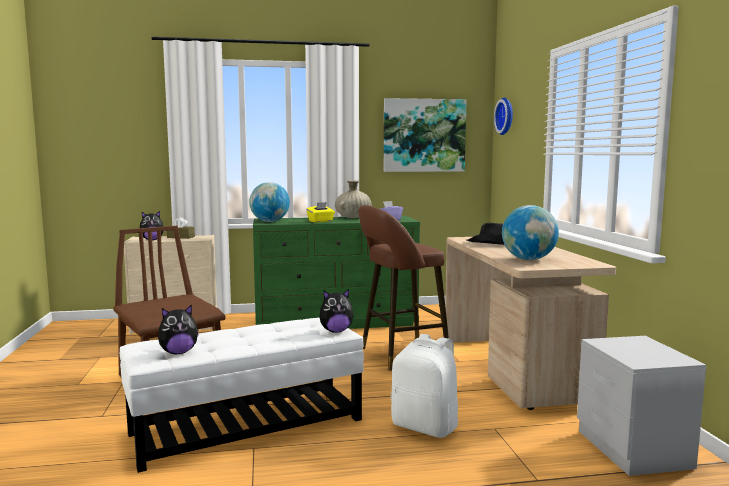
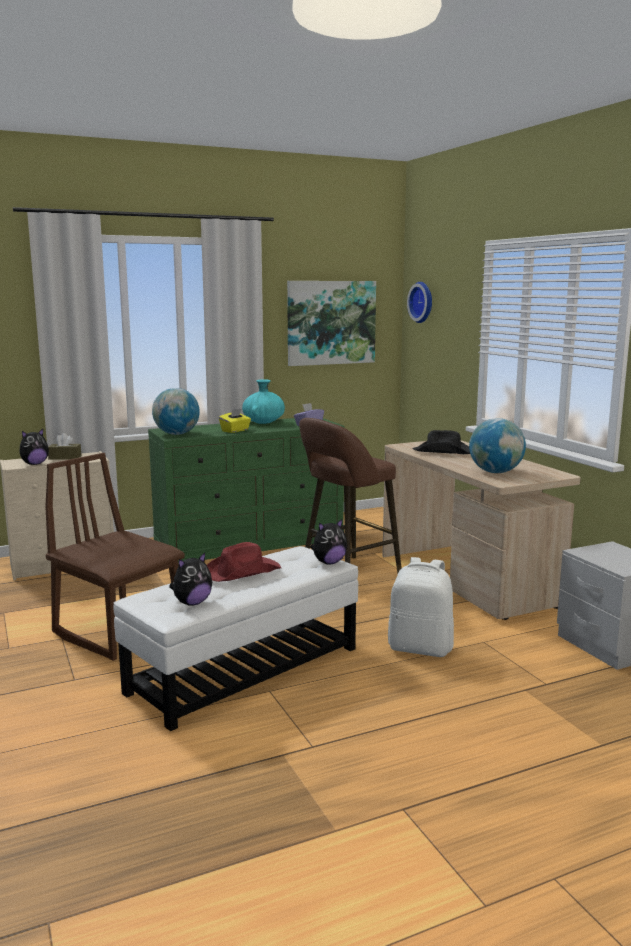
camera: 15 degrees left, 5 degrees up
(249, 332) = (242, 572): none -> red hat
(353, 217) = (264, 422): beige vase -> turquoise vase

